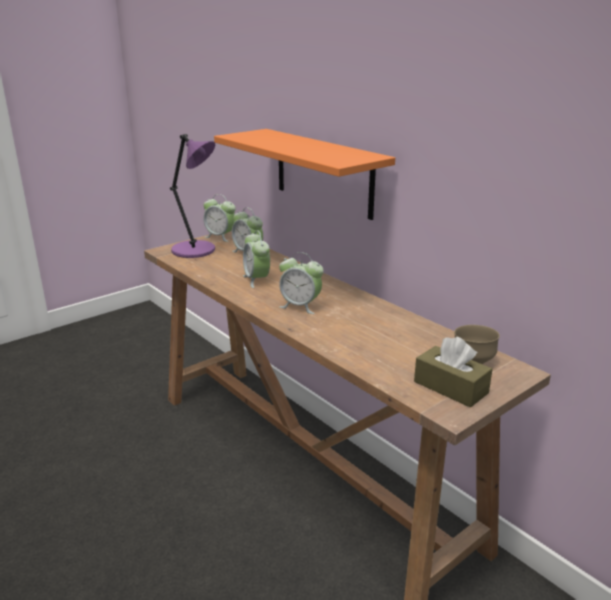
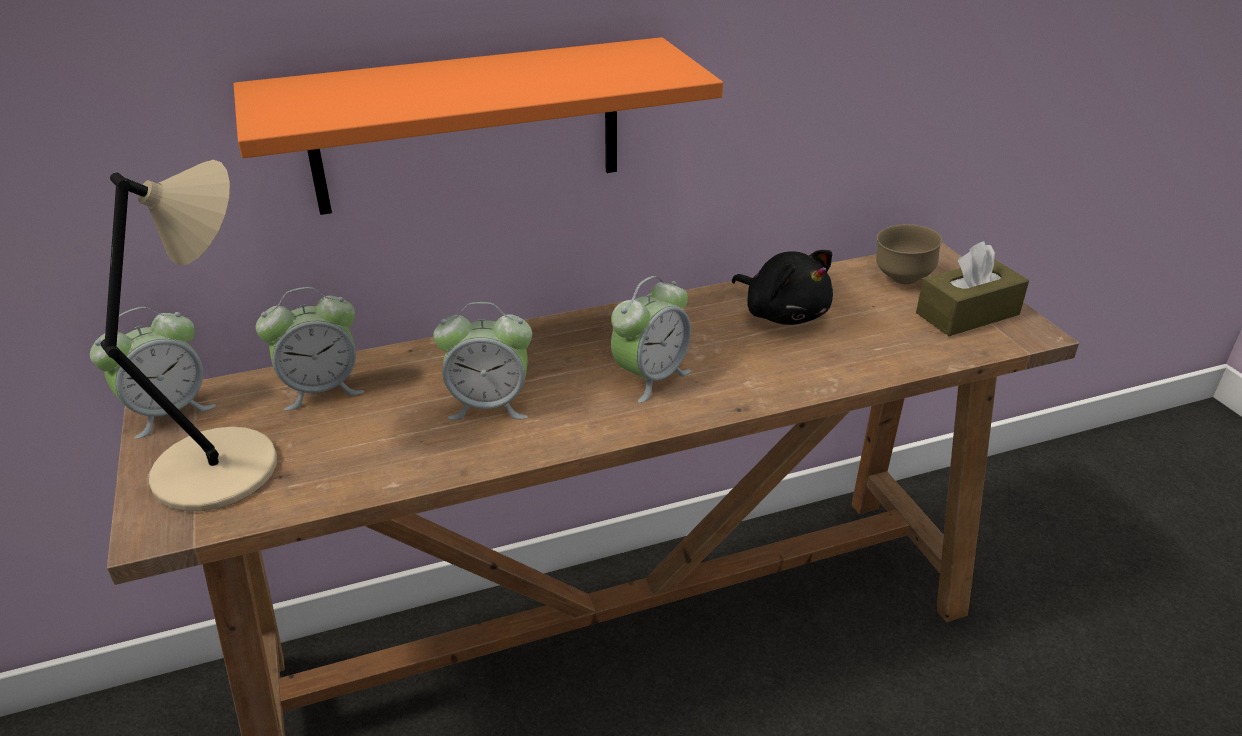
camera: 70 degrees left, 10 degrees up
(196, 250) = (223, 467): purple table lamp -> beige table lamp
(391, 329) = (783, 313): none -> black plush toy

